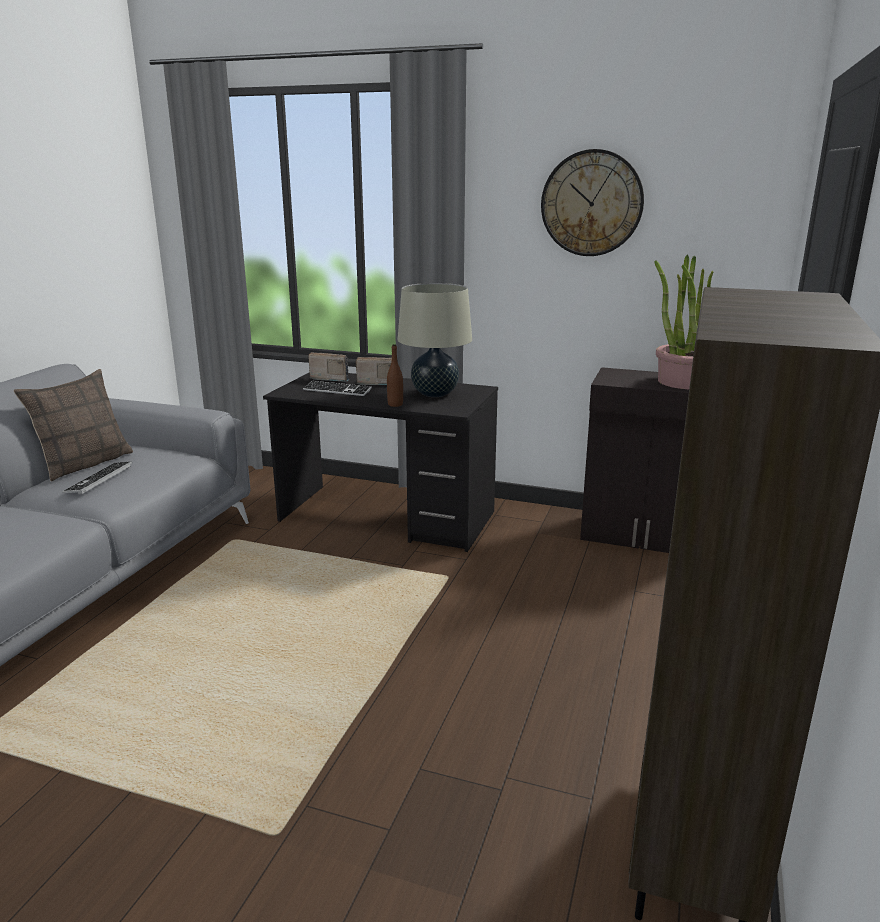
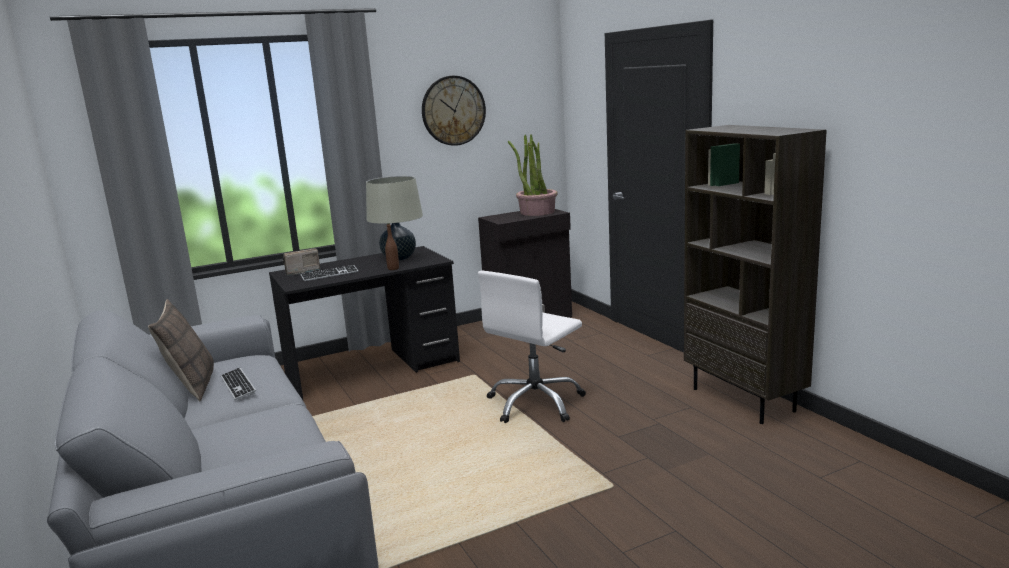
camera: 45 degrees left, 5 degrees down
(377, 383) = (342, 264): radio -> none
(432, 654) = (536, 403): none -> white office chair

